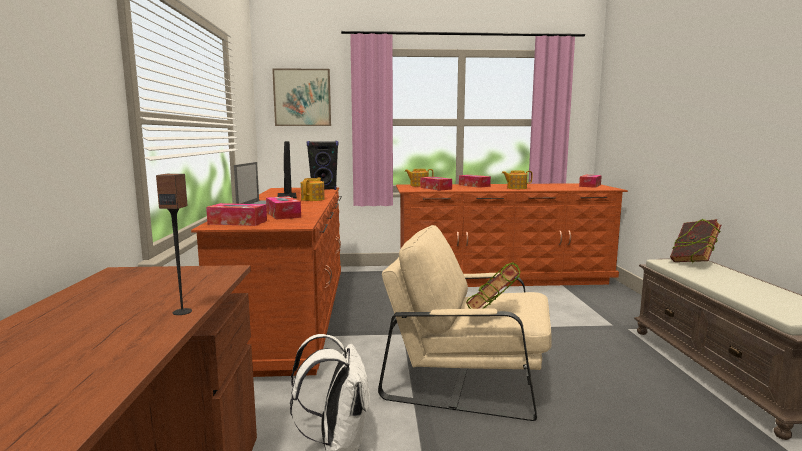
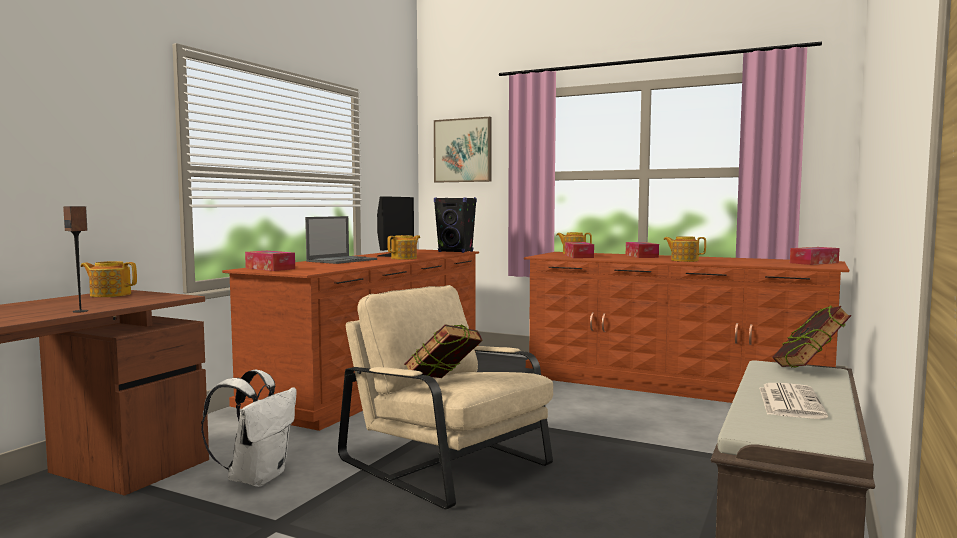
camera: 30 degrees right, 5 degrees down
(123, 278) = (110, 294): none -> teapot
(283, 215) = (326, 266): tissue box -> none
(747, 289) = (789, 402): none -> newspaper

